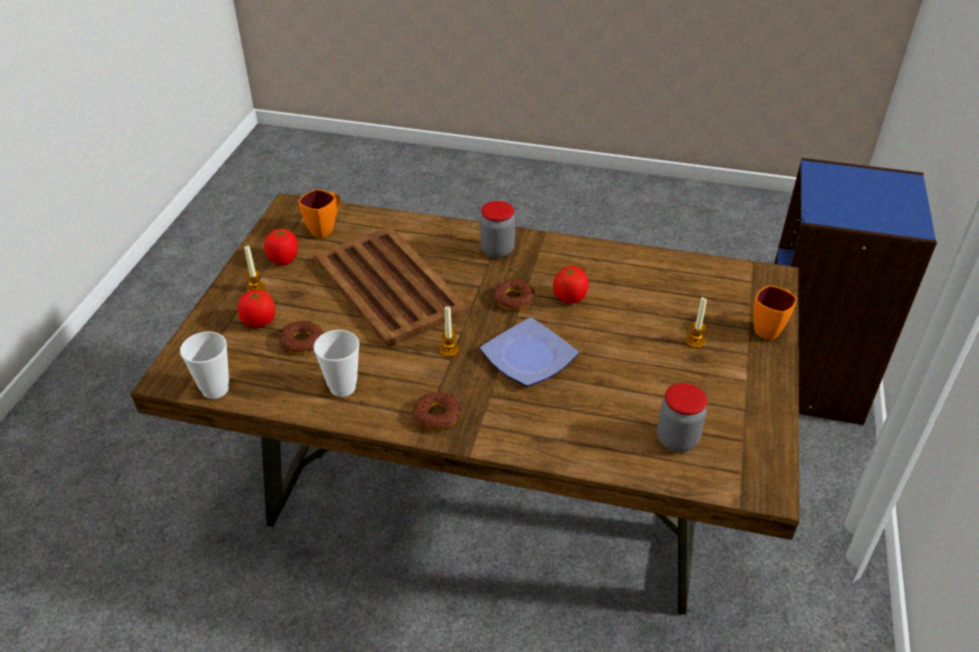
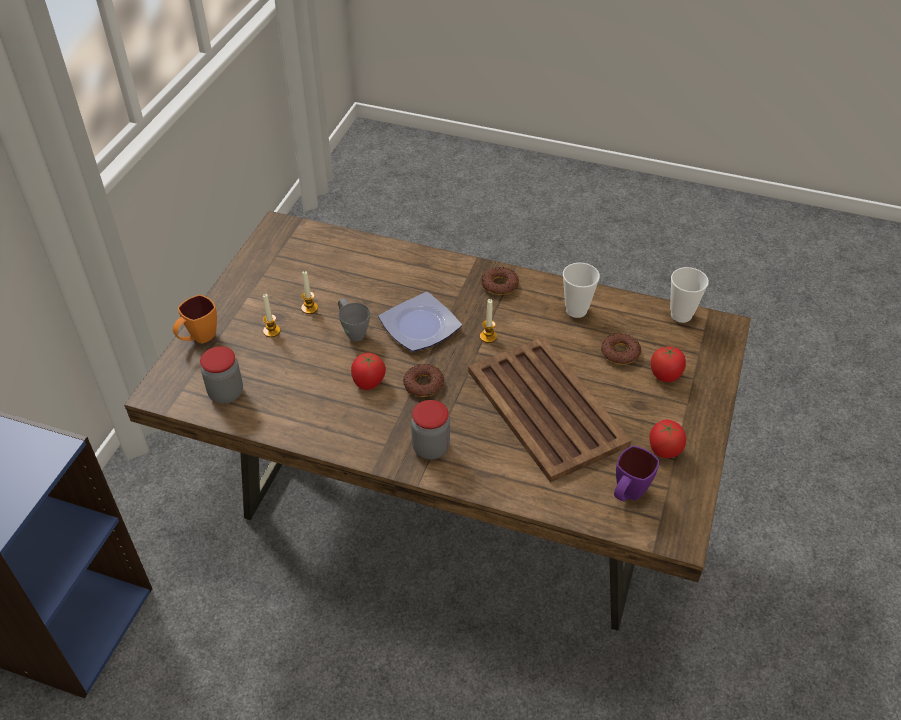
camera: 175 degrees left, 5 degrees up
(256, 289) = (681, 413): candle -> candle (309, 308)
(325, 228) = (628, 495): orange mug -> purple mug
(604, 347) = (352, 331): none -> grey mug
(677, 440) = (324, 258): jar -> jar (226, 393)

